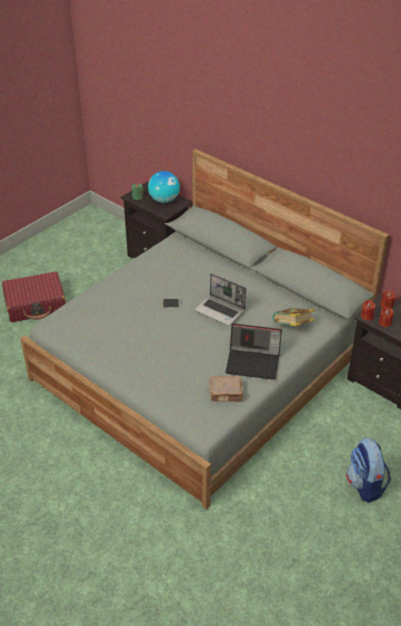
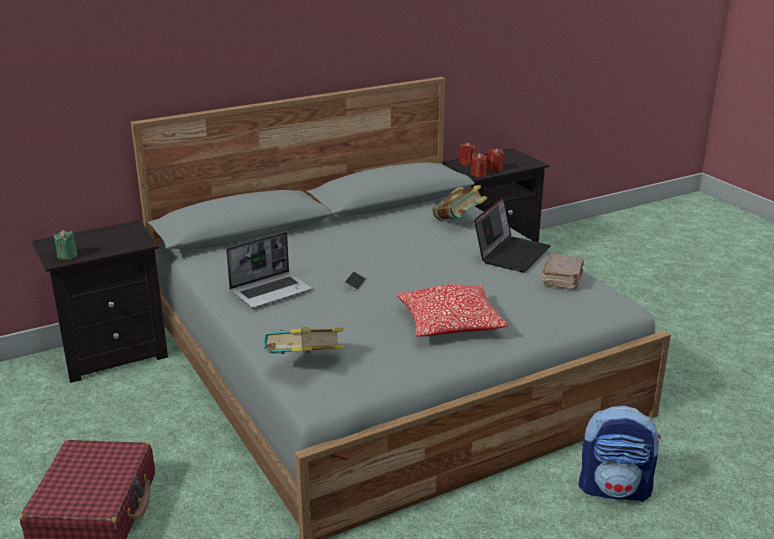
camera: 70 degrees left, 15 degrees down
(72, 310) = (304, 364): none -> book
(141, 353) = (450, 324): none -> pillow
(164, 200) = (105, 238): globe -> none
(220, 311) = (396, 254): laptop -> laptop (271, 291)
(365, 485) = (640, 305): backpack -> backpack (615, 489)

